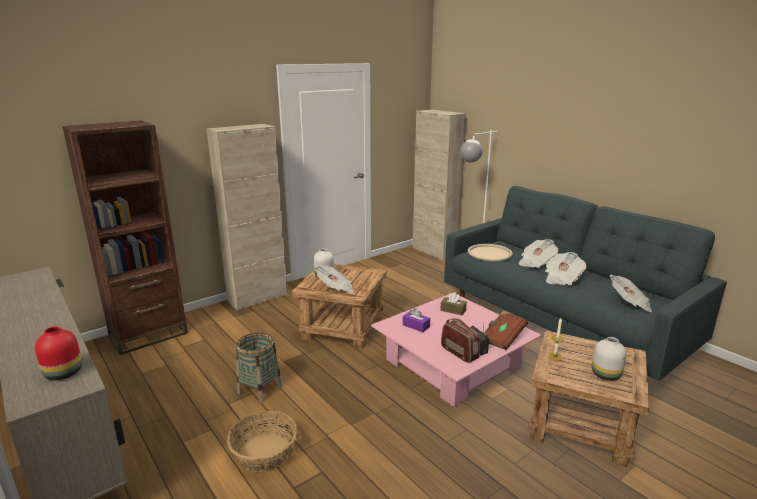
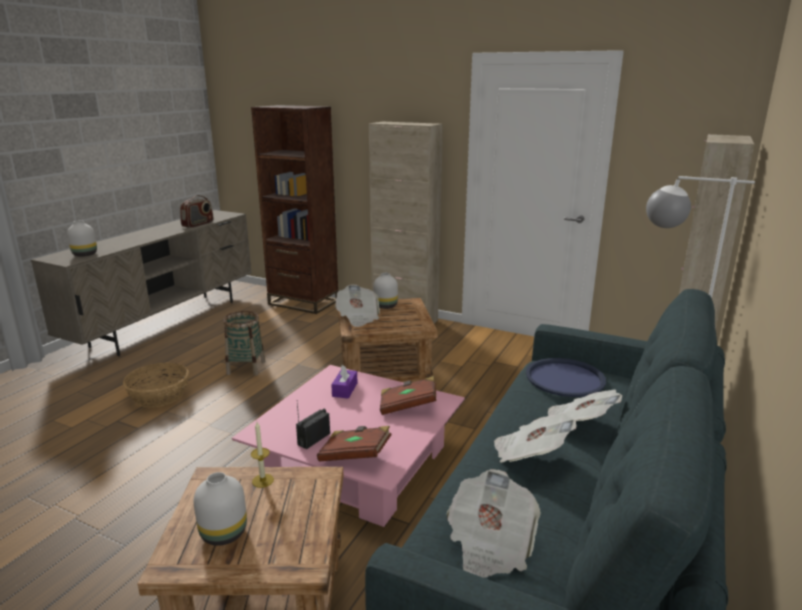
camera: 65 degrees right, 0 degrees up
(63, 374) = (84, 254): red vase -> white vase
(453, 310) = (408, 406): brown tissue box -> brown book
(459, 353) = (295, 429): radio -> radio (198, 224)
(489, 253) = (564, 378): beige tray -> blue tray

